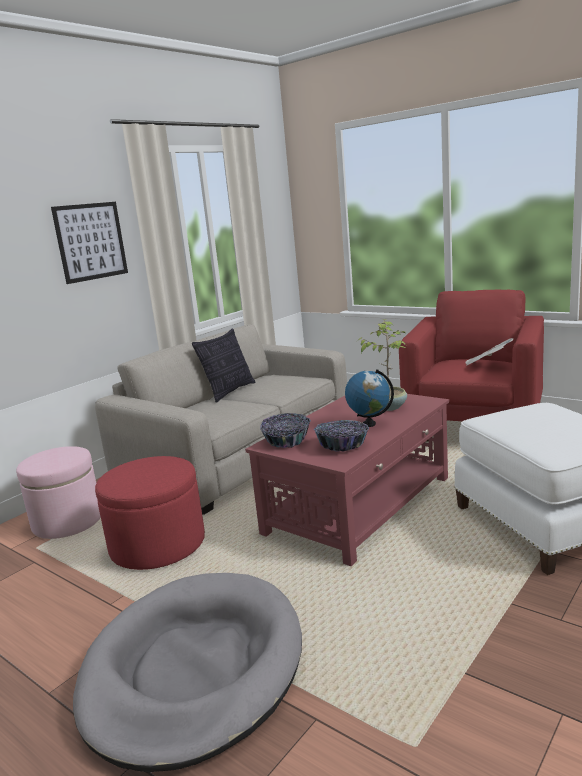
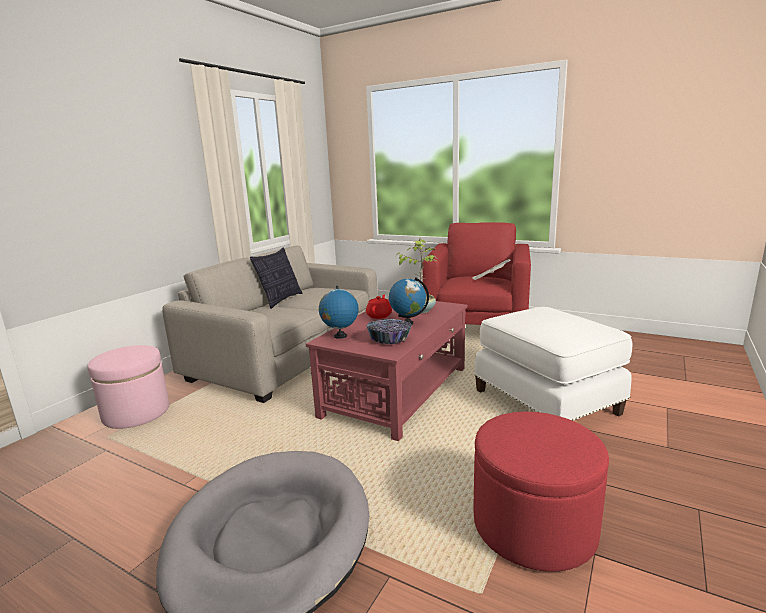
camera: 10 degrees left, 0 degrees up
(91, 241) = (159, 165): picture -> none
(158, 545) = (224, 430): red ottoman -> red ottoman (533, 525)
(286, 440) = (340, 336): bowl -> globe
(337, 414) = (379, 316): none -> red teapot

